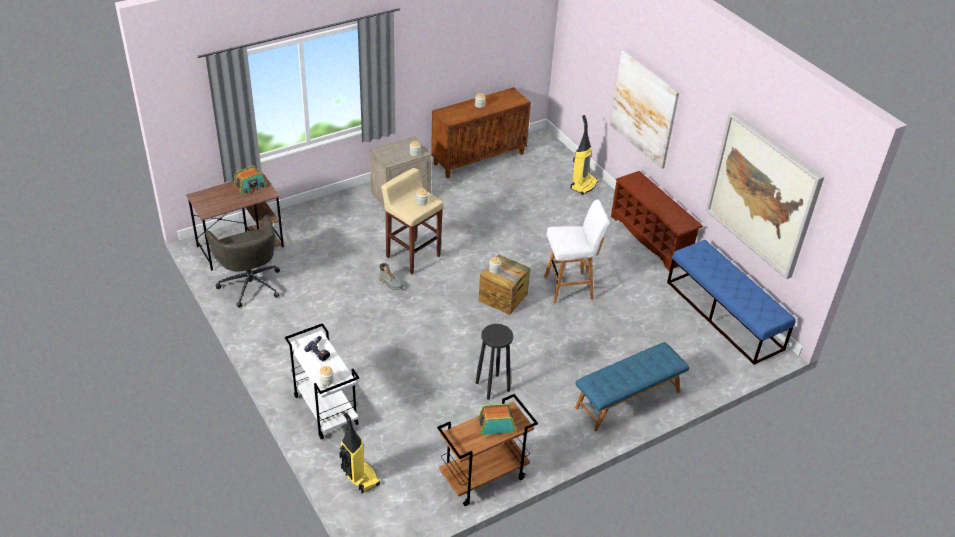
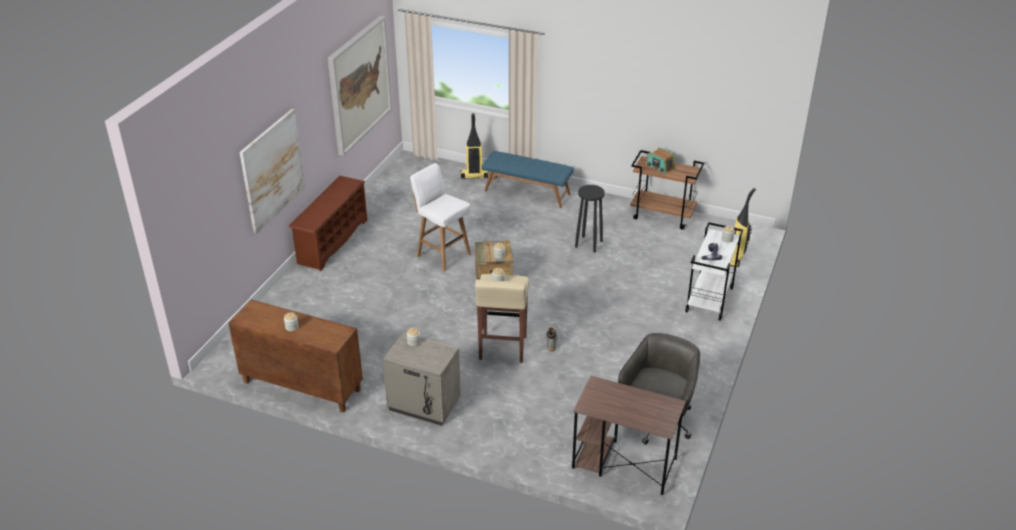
camera: 125 degrees left, 5 degrees down
(250, 186) = (604, 402): radio -> none
(583, 185) = (284, 303): vacuum cleaner -> vacuum cleaner (474, 176)
(724, 315) = (394, 184): blue bench -> none

